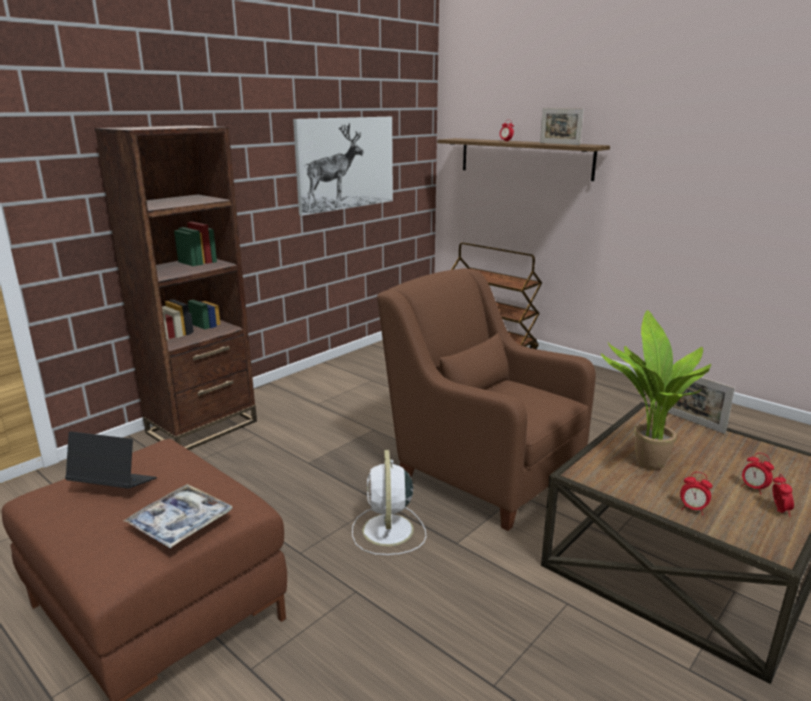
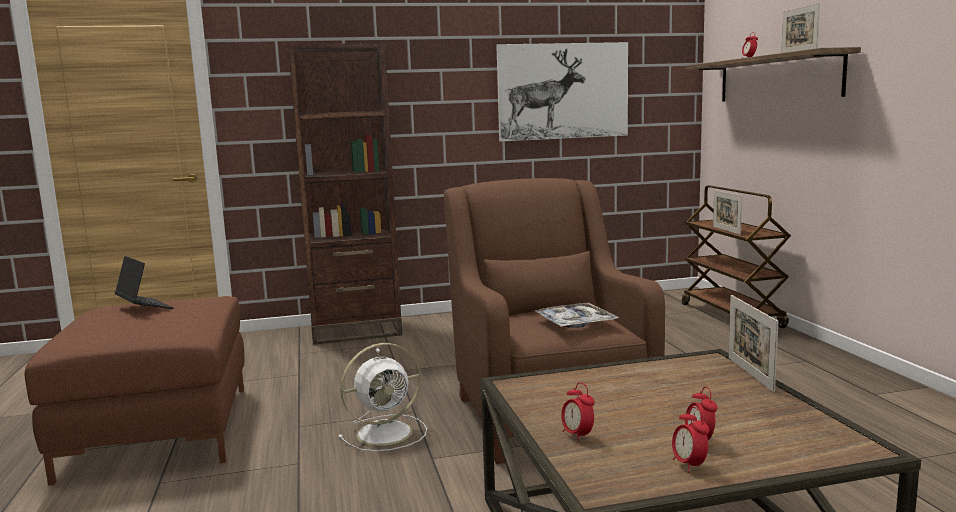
camera: 35 degrees right, 10 degrees down
(180, 523) = (137, 331): tray -> tray (575, 323)
(388, 531) = (387, 432): white fan -> white fan turned 150 degrees counterclockwise
(493, 281) = (726, 230): none -> picture frame
(644, 463) = (605, 392): potted plant -> none
(779, 510) = (689, 465): alarm clock -> alarm clock turned 120 degrees clockwise

